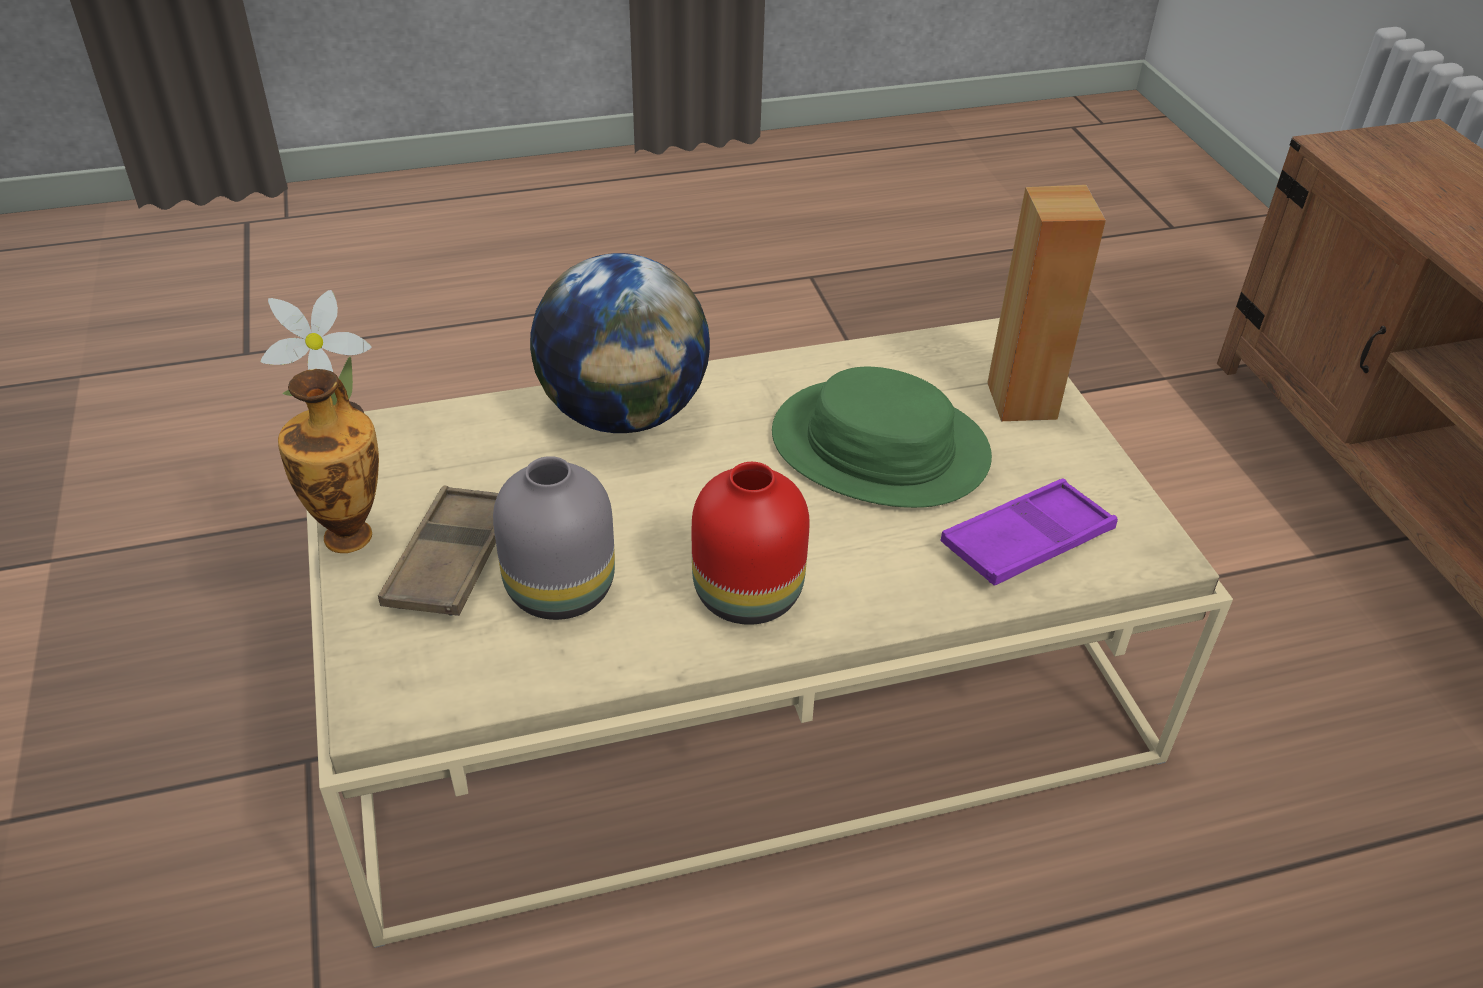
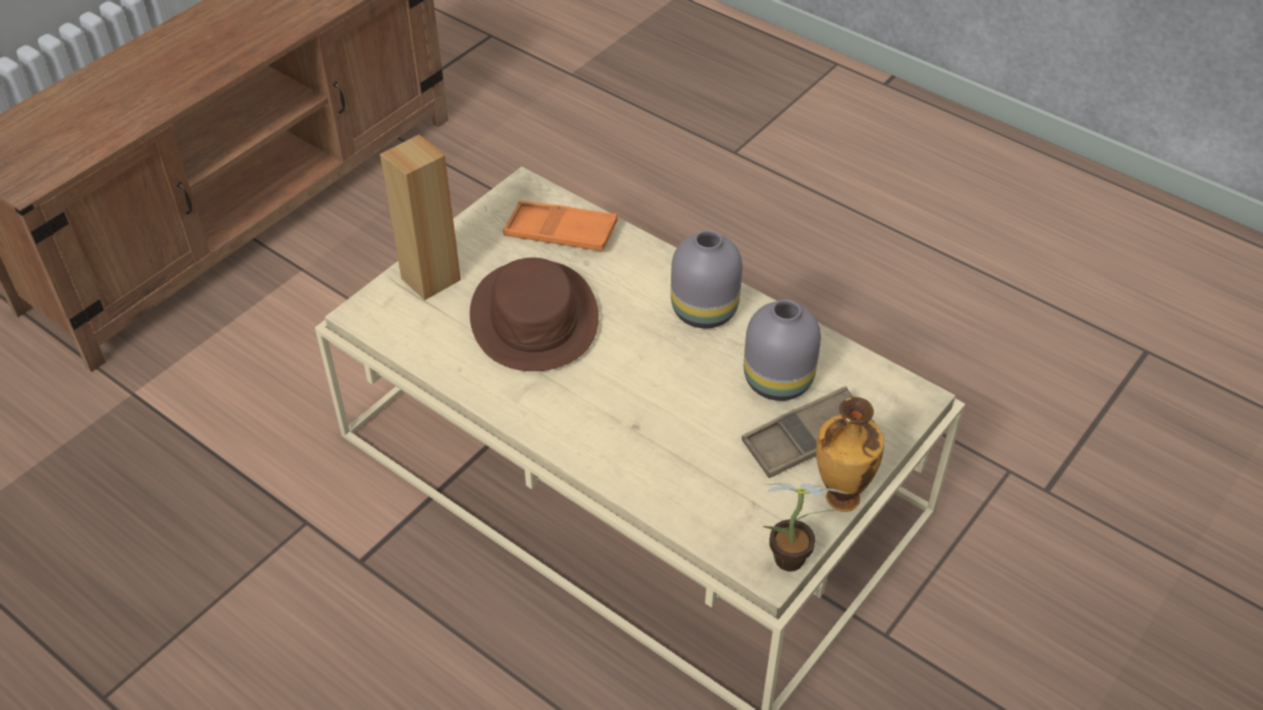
camera: 125 degrees left, 5 degrees up
(624, 413) = (613, 446): globe -> none
(748, 596) = (705, 309): red vase -> grey vase
(879, 447) = (535, 317): green hat -> brown hat
(1027, 541) = (560, 232): purple tray -> orange tray

